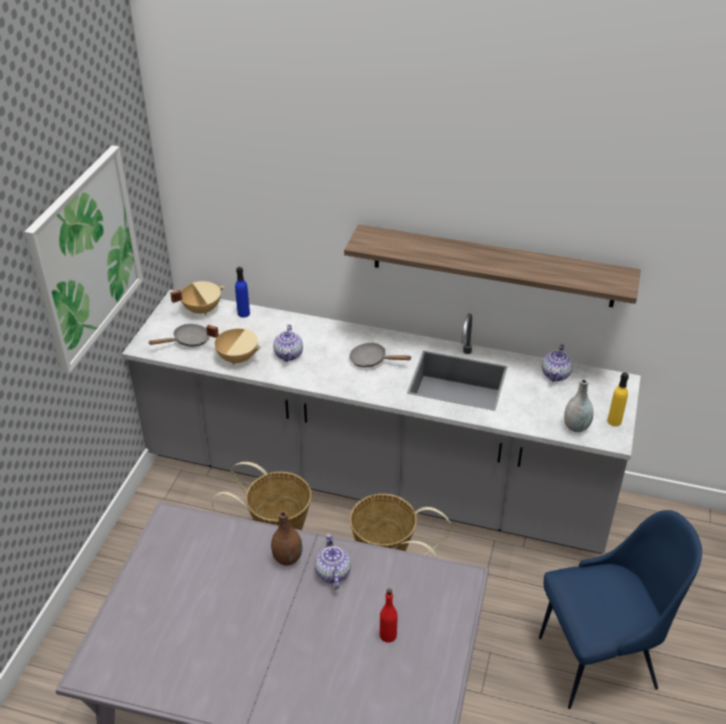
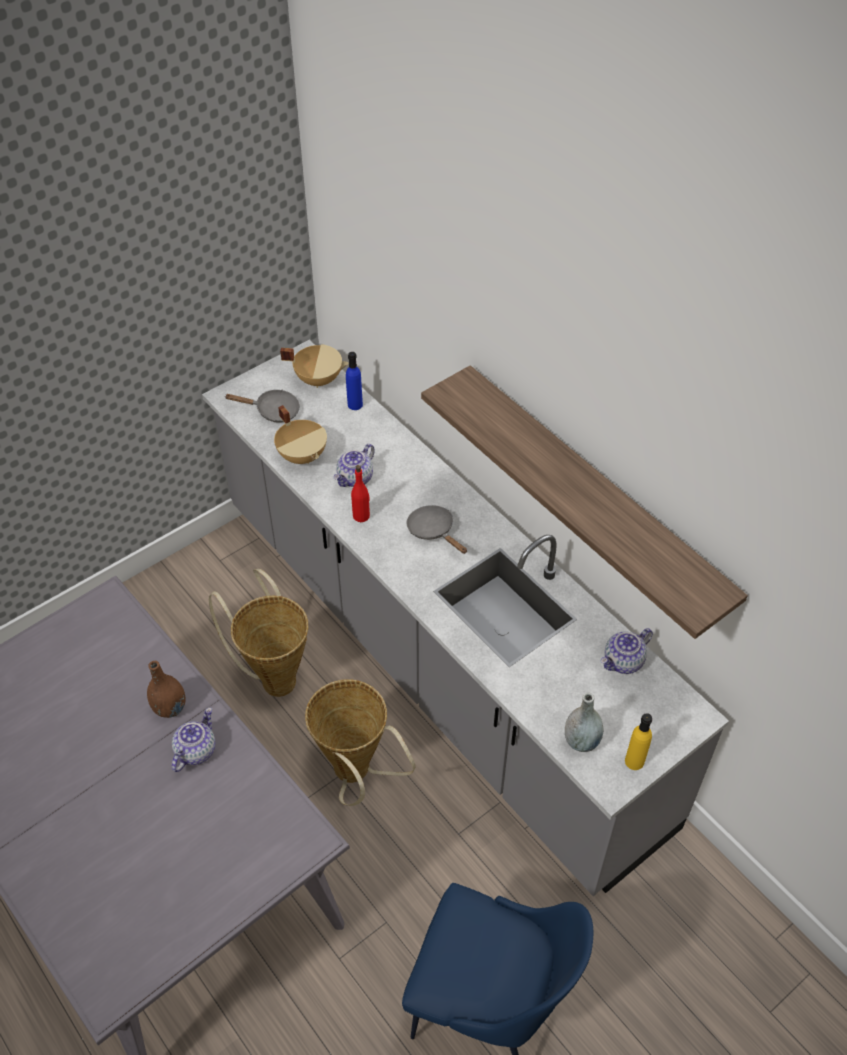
camera: 35 degrees right, 10 degrees up
(86, 257) = (146, 284): picture -> none
(388, 635) = (185, 851): red bottle -> red bottle (361, 516)

